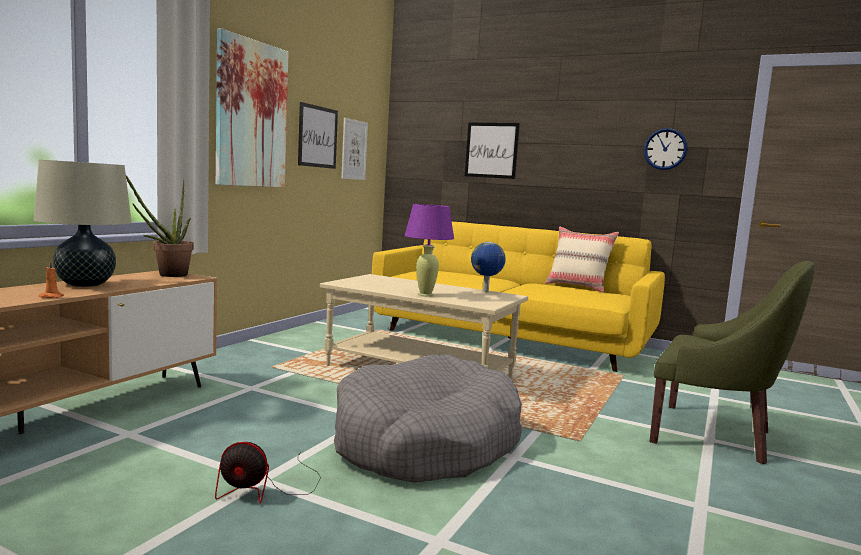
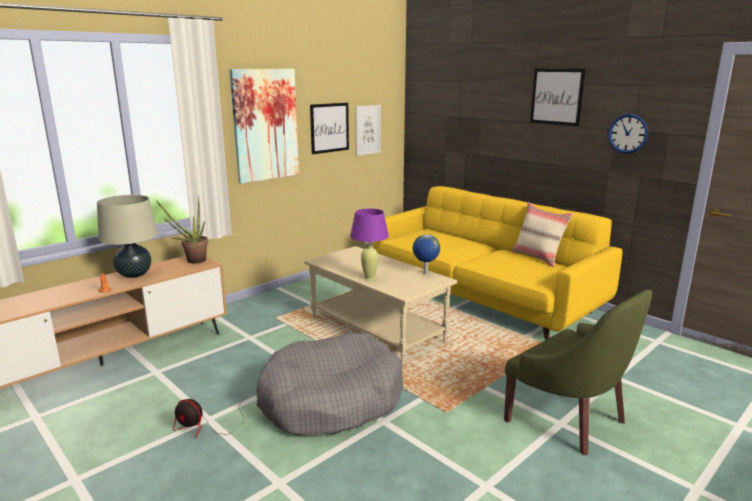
camera: 20 degrees right, 10 degrees up
(491, 150) = (482, 126): picture -> picture (556, 96)

